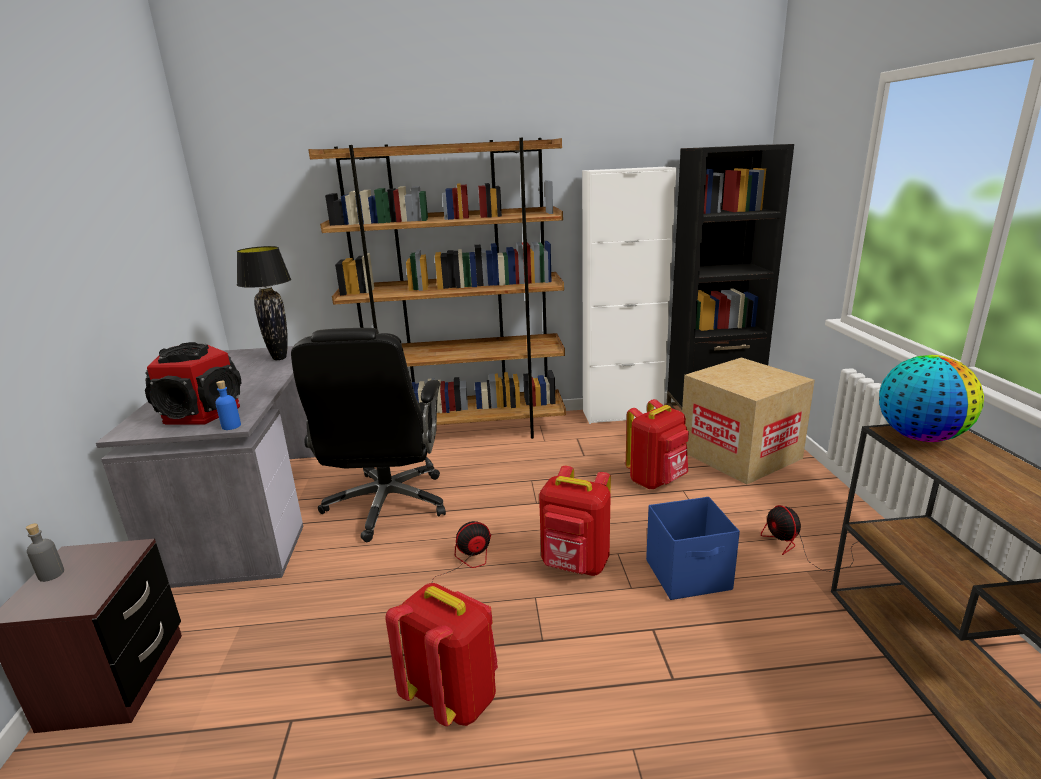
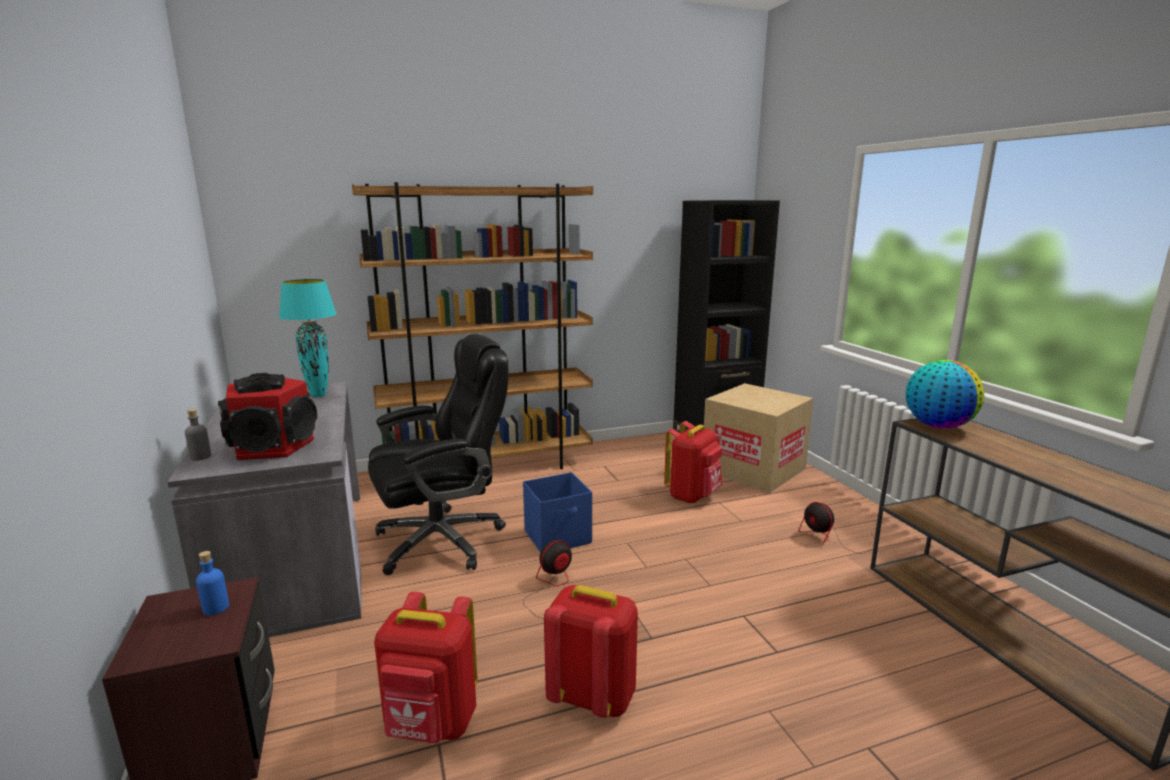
camera: 15 degrees left, 5 degrees down
(51, 574) = (155, 622): grey bottle -> grey bottle (200, 457)
(231, 426) = (318, 457): blue bottle -> blue bottle (216, 608)
(279, 358) = (318, 395): black table lamp -> turquoise table lamp
(387, 505) = (443, 540): black office chair -> black office chair turned 105 degrees counterclockwise
(575, 565) = (652, 572): red backpack -> red backpack (432, 725)
(622, 414) = (636, 443): white cabinet -> none
(689, 575) = (754, 569): blue storage box -> blue storage box (558, 537)

